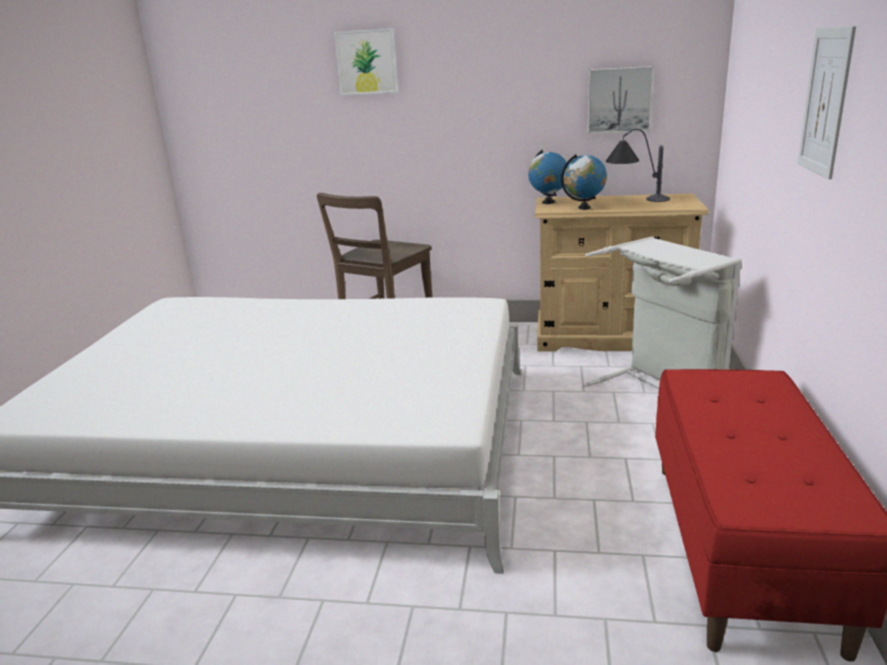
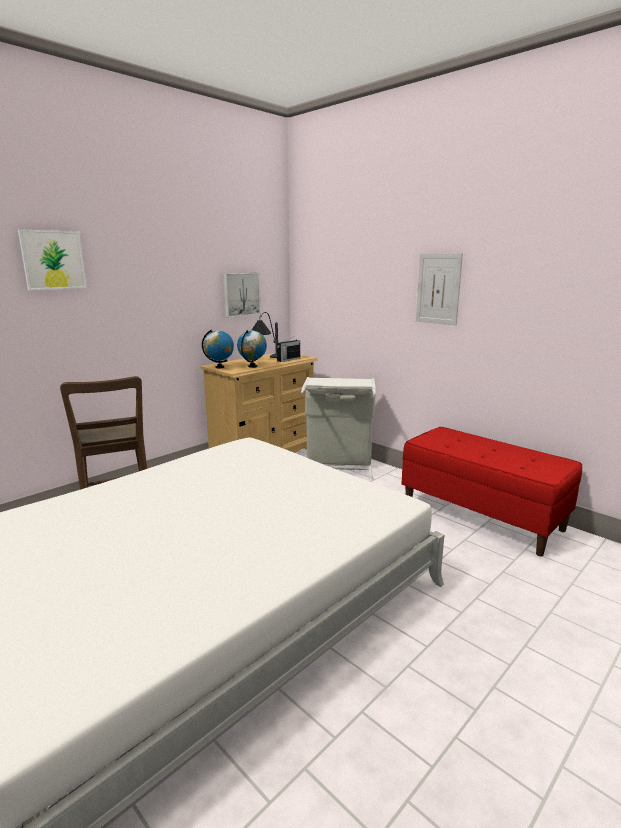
camera: 55 degrees left, 5 degrees down
(657, 206) = (288, 359): none -> radio

